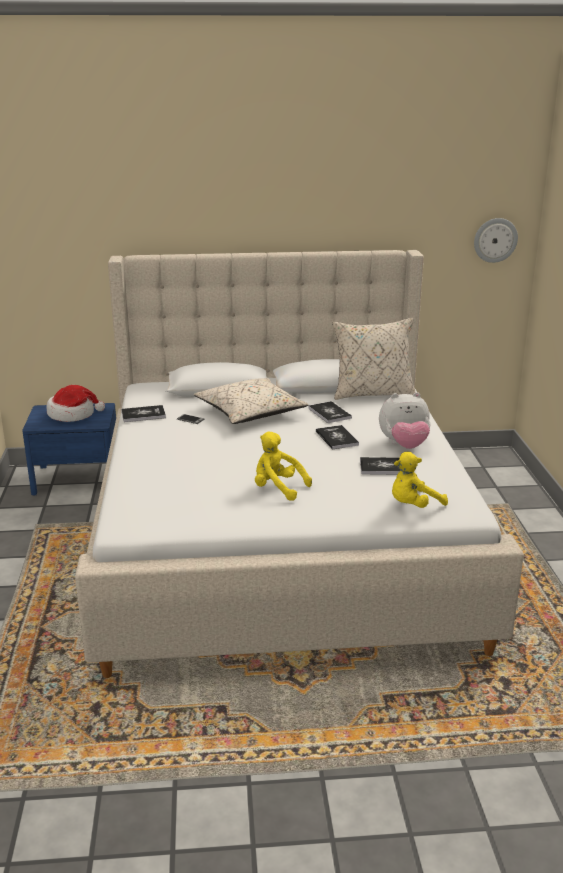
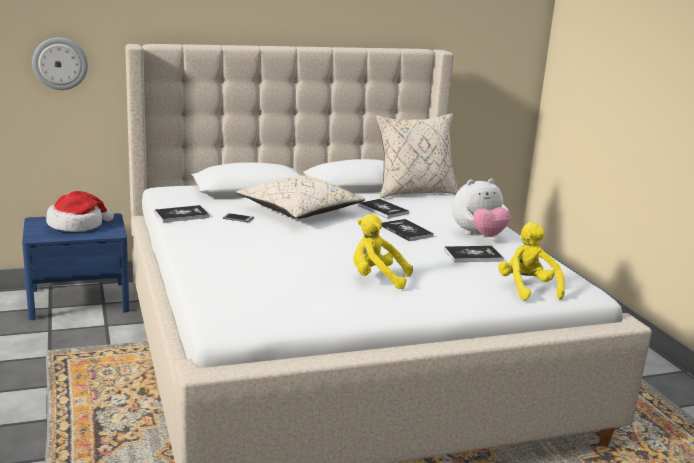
camera: 15 degrees left, 5 degrees down
(413, 505) = (527, 288): yellow plush toy -> yellow plush toy turned 120 degrees clockwise
(495, 240) = (511, 44): wall clock -> wall clock (60, 63)

